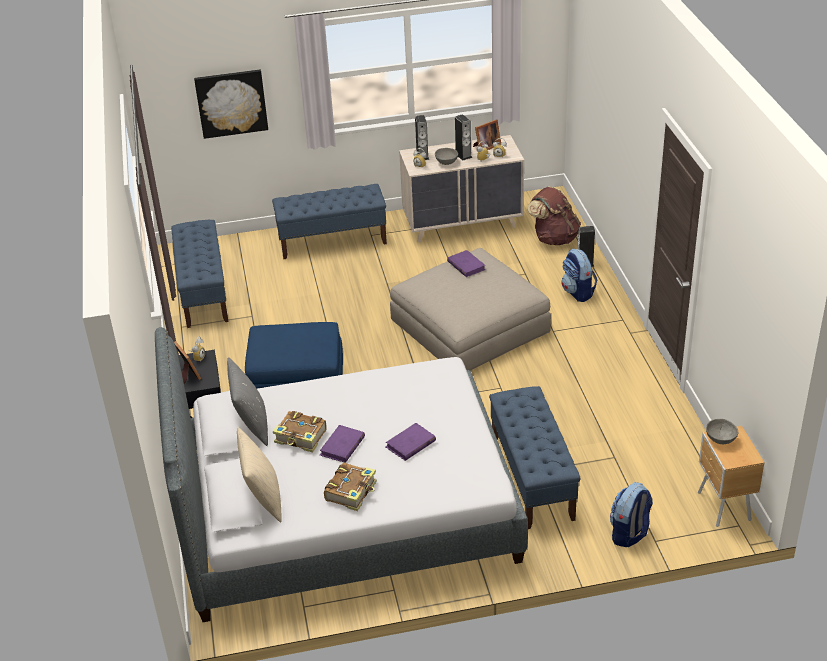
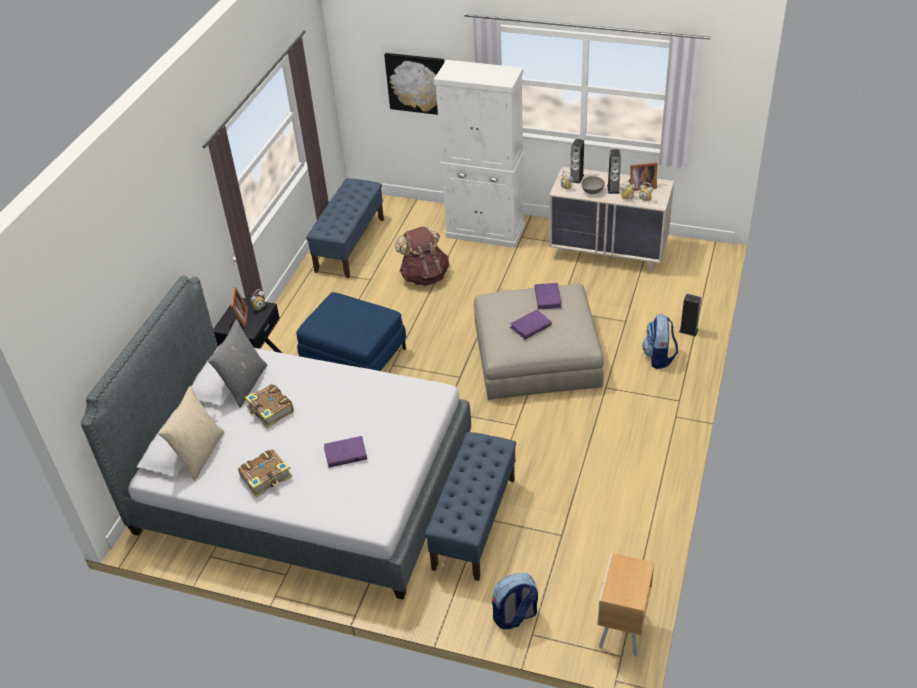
camera: 30 degrees right, 5 degrees up
(332, 241) = (485, 232): blue bench -> white cabinet
(342, 446) = (293, 432): purple book -> purple book (530, 326)
(554, 238) = (680, 294): brown backpack -> brown backpack (424, 276)
(720, 439) = (622, 567): grey bowl -> none

